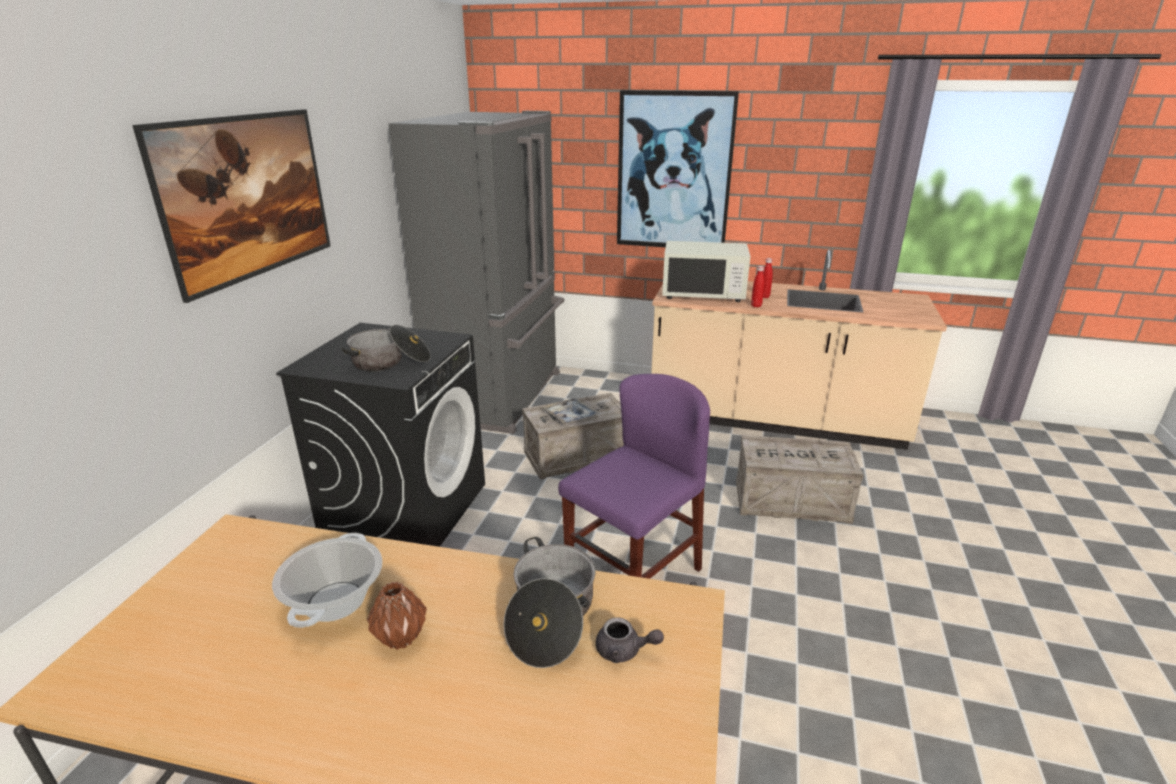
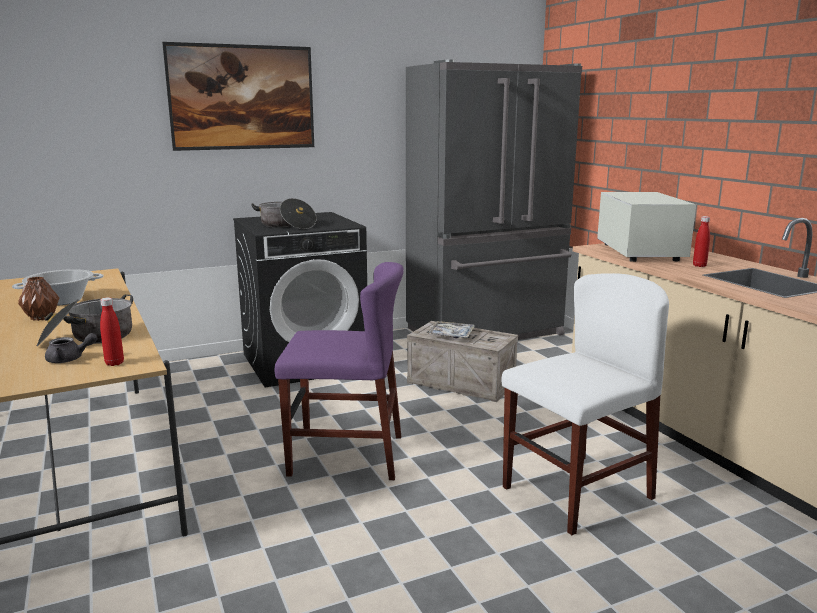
camera: 50 degrees right, 10 degrees down
(624, 651) = (70, 359): grey teapot -> grey teapot turned 75 degrees counterclockwise
(674, 172) = (684, 124): picture -> none
(703, 294) = (639, 252): white microwave -> white microwave turned 150 degrees counterclockwise
(756, 306) = (663, 267): red bottle -> red bottle (114, 363)
(793, 501) = (577, 492): crate -> white chair

